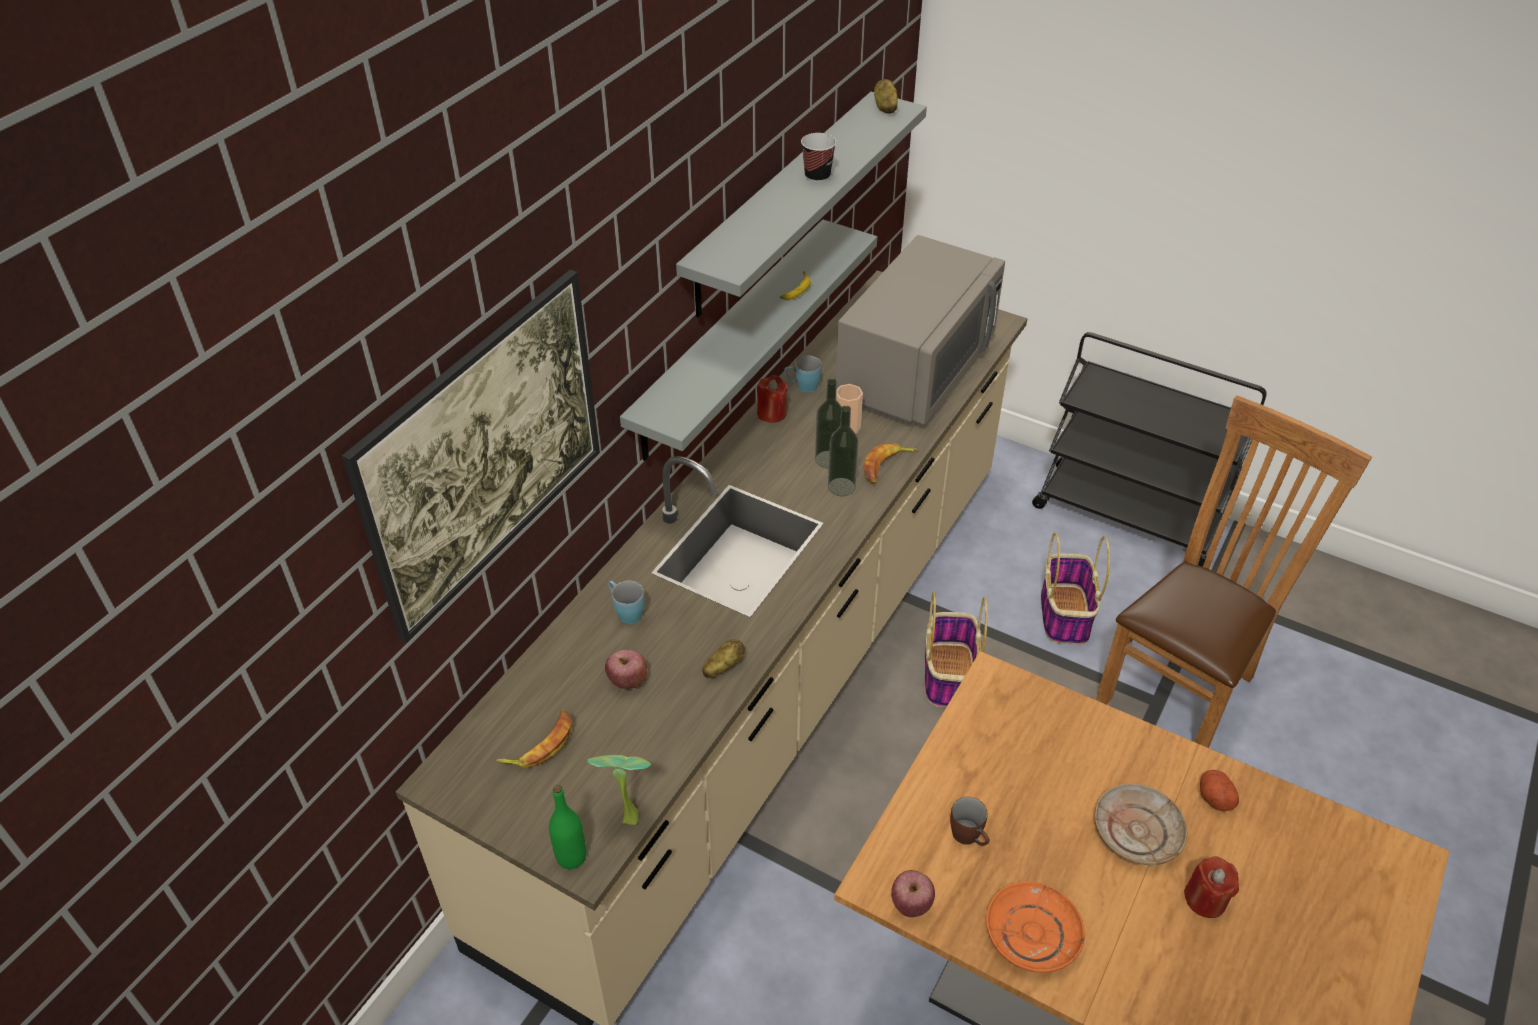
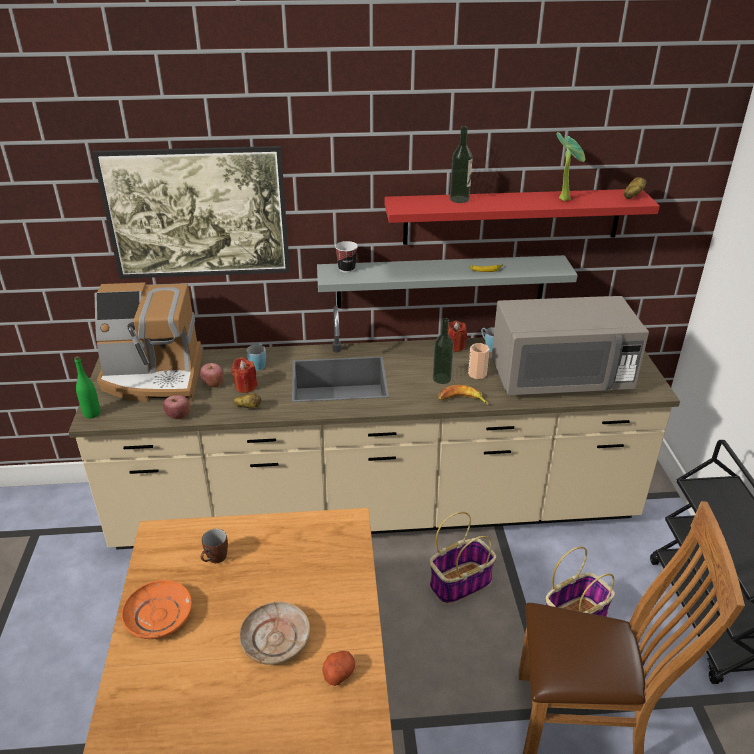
camera: 55 degrees right, 10 degrees down
(541, 744) = (154, 377): banana -> coffee machine
(628, 814) = (128, 419): potted plant -> potted plant (564, 198)
(781, 203) = (512, 216): grey shelf -> red shelf
(817, 176) = (524, 201): cup -> cup (346, 269)
(841, 487) = (425, 391): bottle -> bottle (459, 199)
(911, 904) = (150, 553): apple -> apple (178, 416)
(1205, 899) = (241, 699): red candle -> red candle (245, 386)

